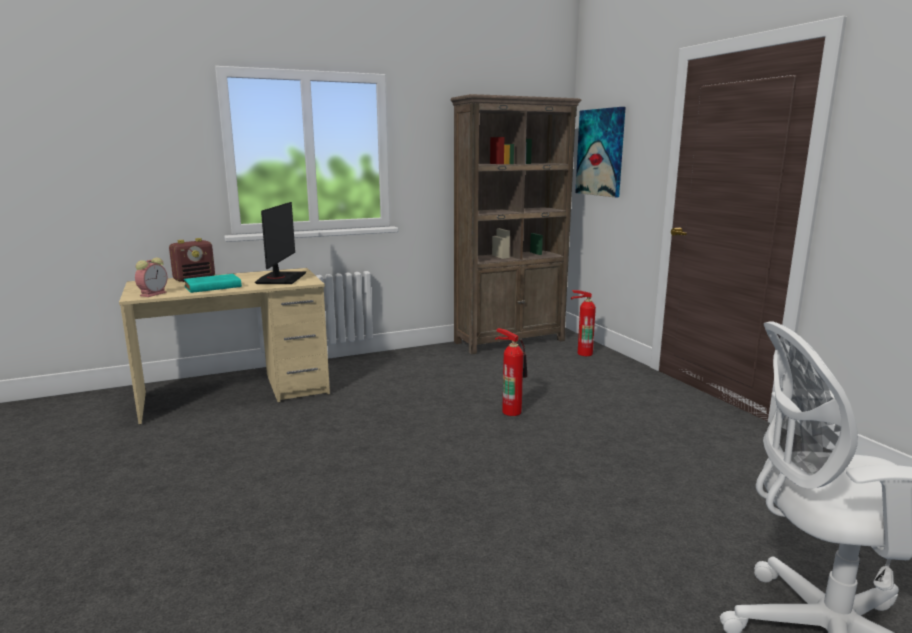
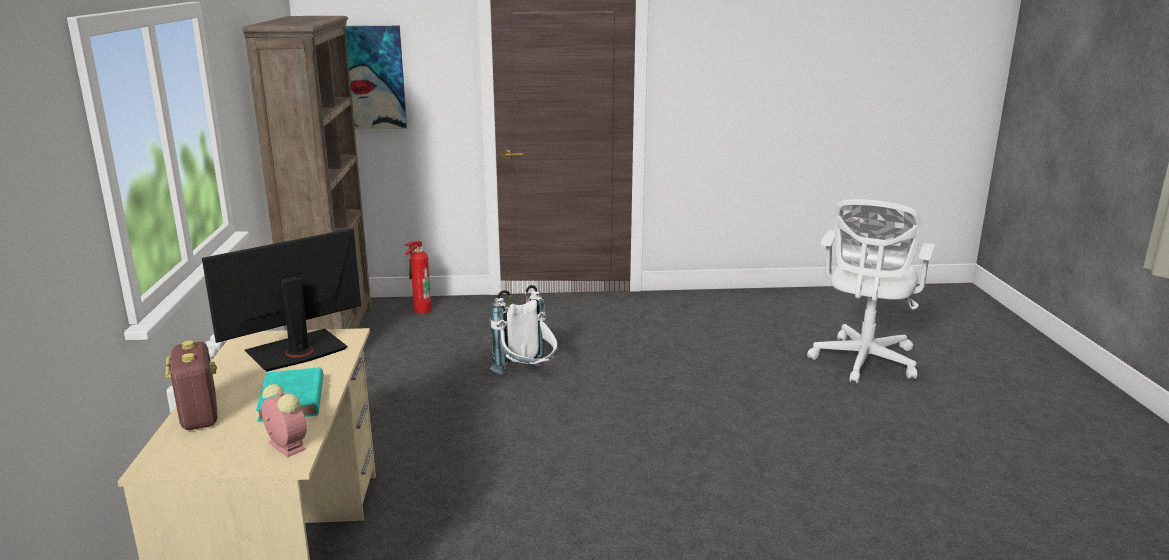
camera: 70 degrees left, 5 degrees up
(280, 278) = (297, 351): monitor -> monitor turned 60 degrees counterclockwise
(511, 411) = (528, 377): fire extinguisher -> white backpack

